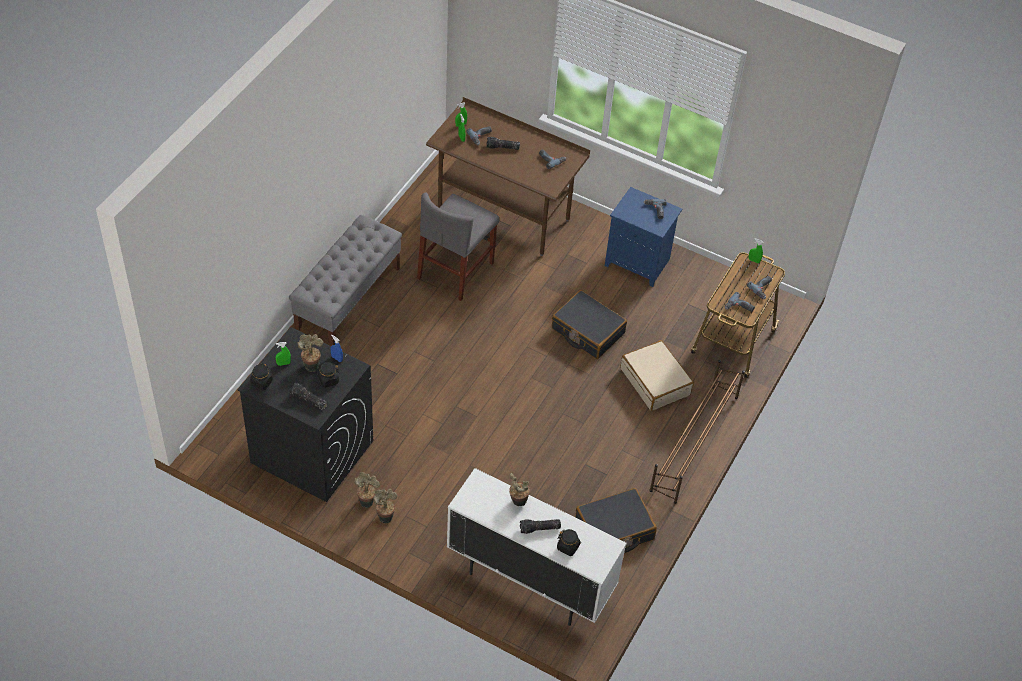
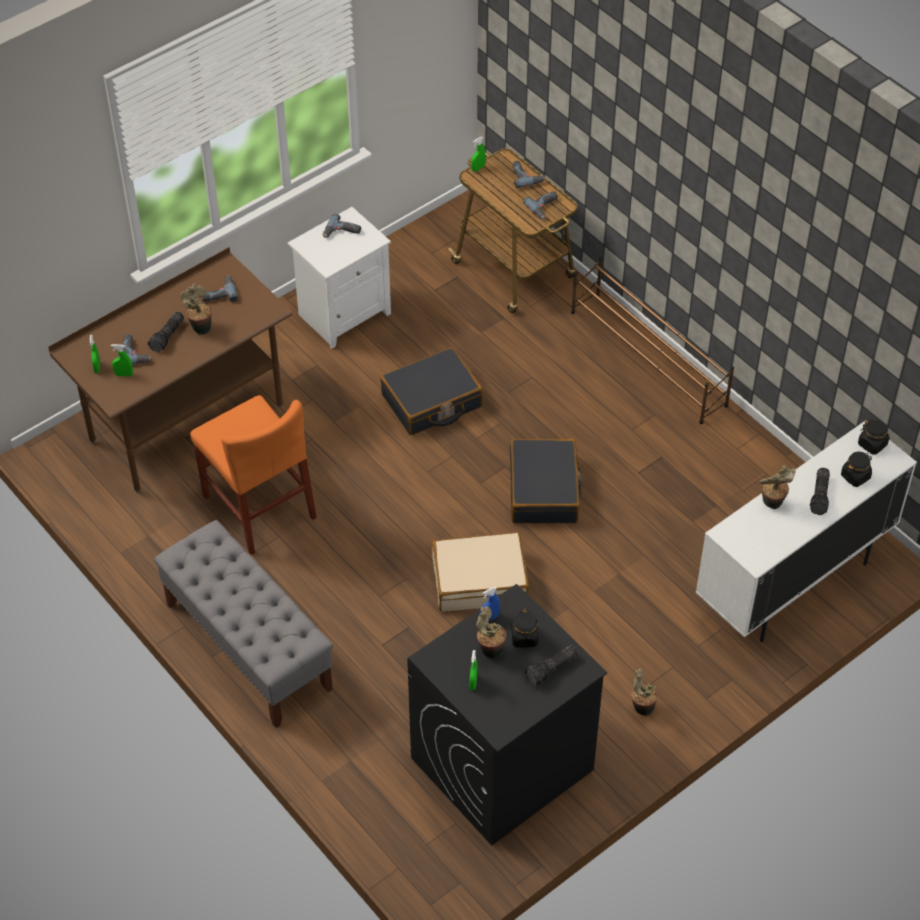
camera: 65 degrees left, 0 degrees up
(261, 383) = (497, 718): black jar -> black jar (872, 444)
(367, 501) = (608, 722): potted plant -> potted plant (200, 327)
(455, 270) = (259, 507): grey chair -> orange chair
(614, 530) = (745, 476): black suitcase -> black suitcase (544, 491)
(639, 262) = (344, 313): blue nightstand -> white nightstand
(655, 382) = (541, 362): beige suitcase -> beige suitcase (479, 581)

